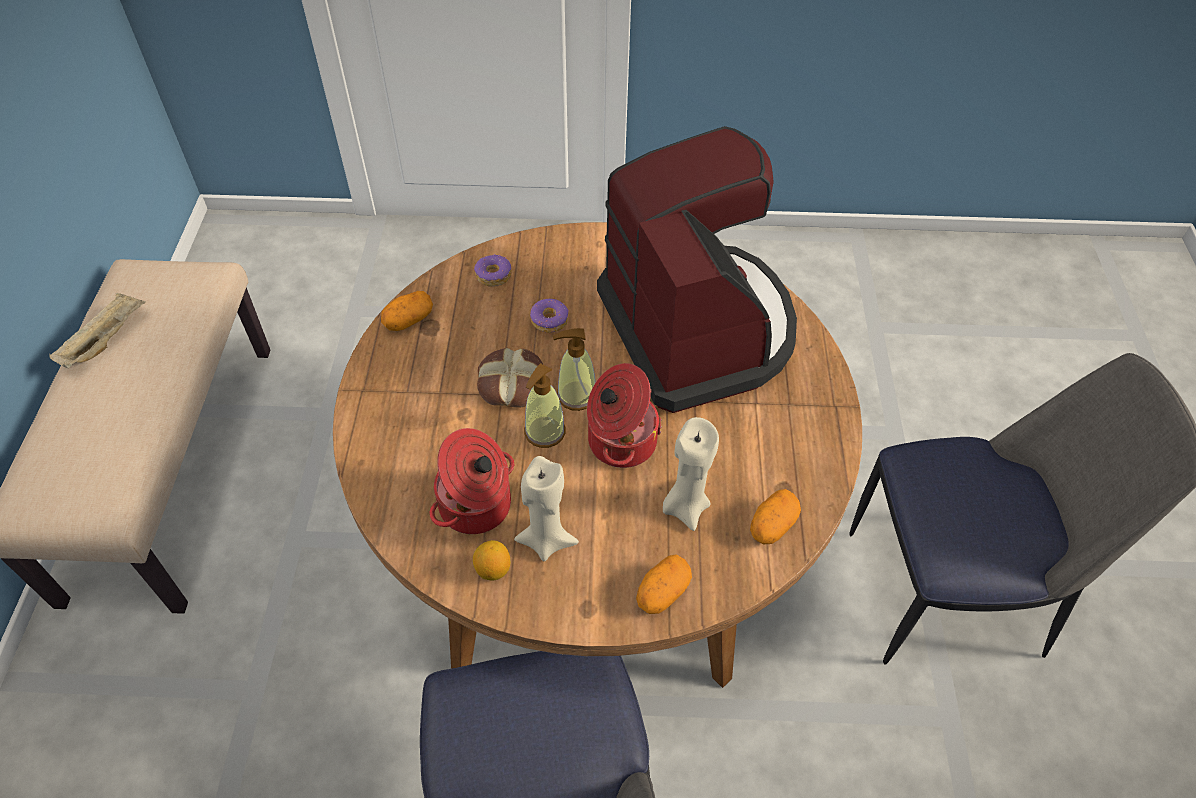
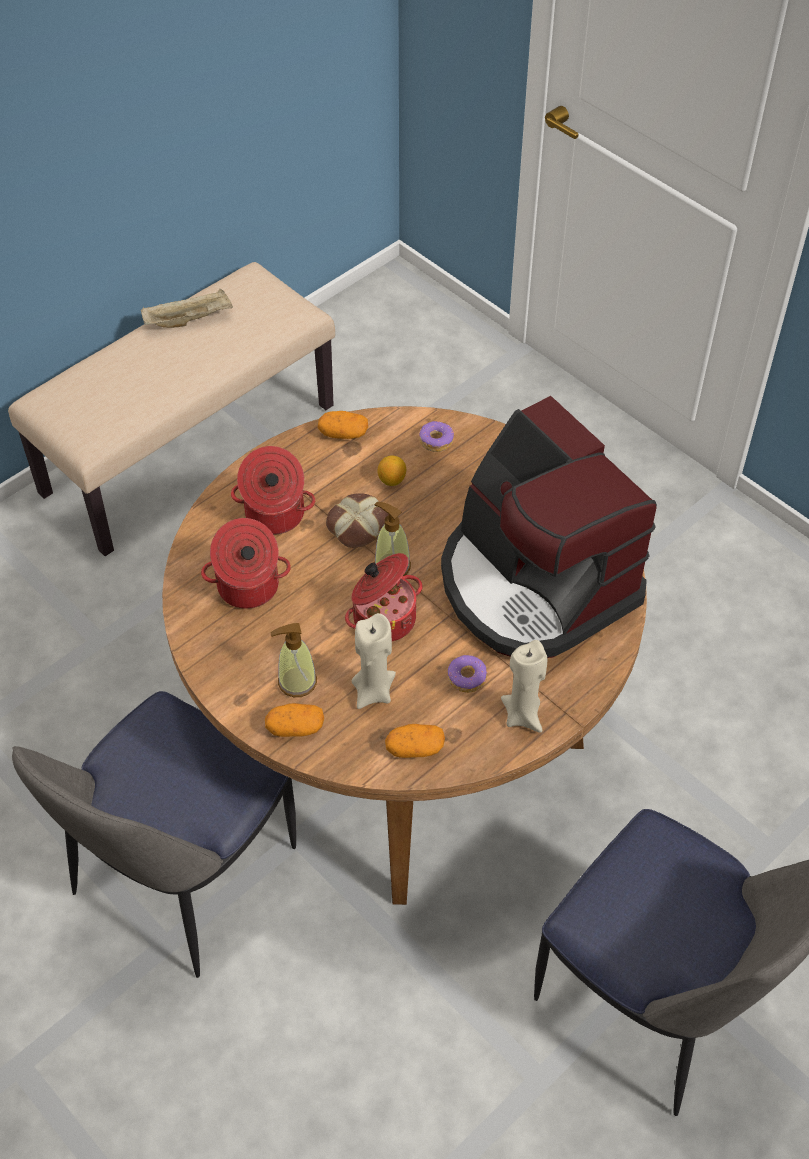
camera: 45 degrees right, 0 degrees up
(427, 428) = (274, 515): none -> cooking pot
(493, 569) = (215, 632): lemon -> lemon (392, 480)
(544, 432) = (342, 574): soap dispenser -> soap dispenser (297, 682)
(546, 540) = (265, 641): beige candle -> beige candle (523, 715)
(550, 320) = (436, 501): donut -> donut (467, 678)
(698, 329) = (534, 584): coffee machine -> coffee machine turned 120 degrees clockwise

